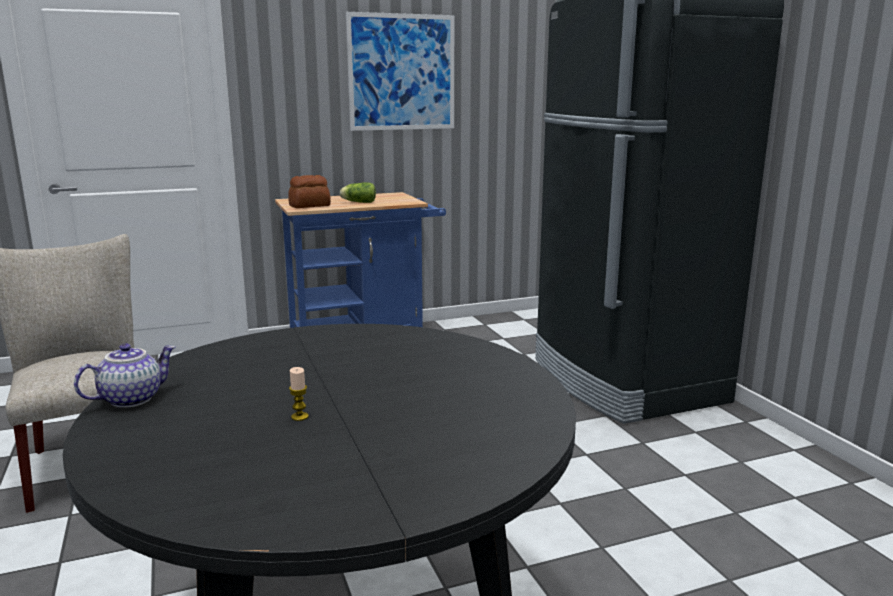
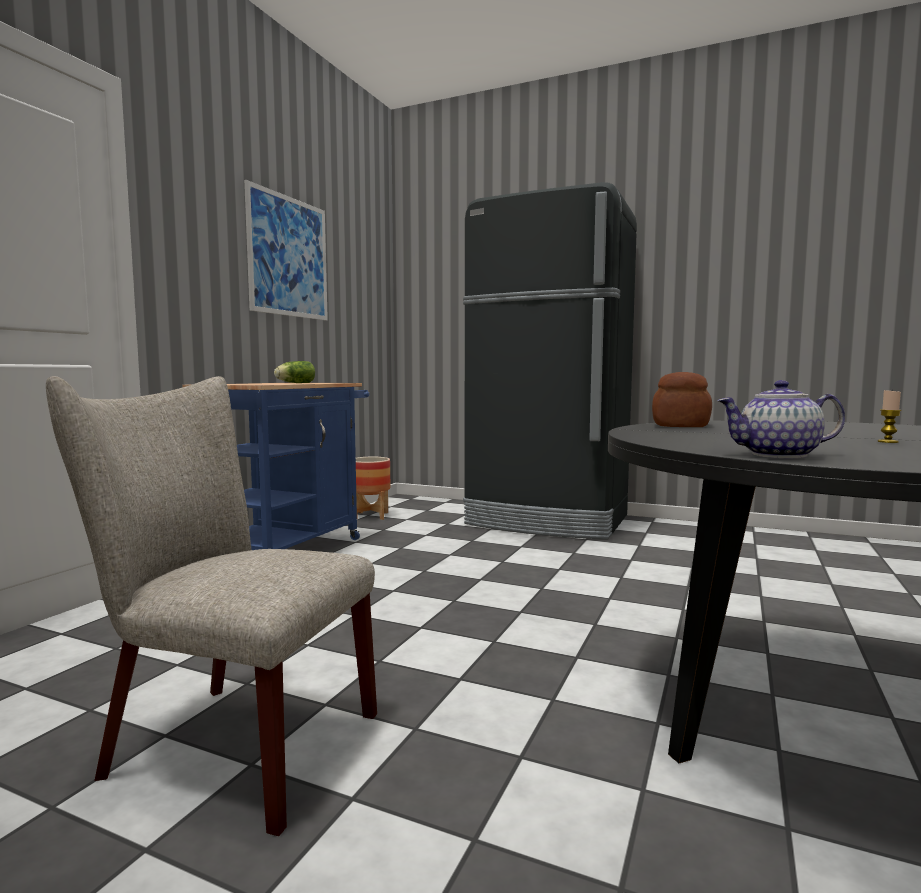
camera: 45 degrees left, 10 degrees down
(131, 398) = (778, 455): teapot -> teapot turned 90 degrees counterclockwise
(310, 206) = (260, 384): bread -> bread (681, 425)
(484, 326) = (371, 516): none -> planter

